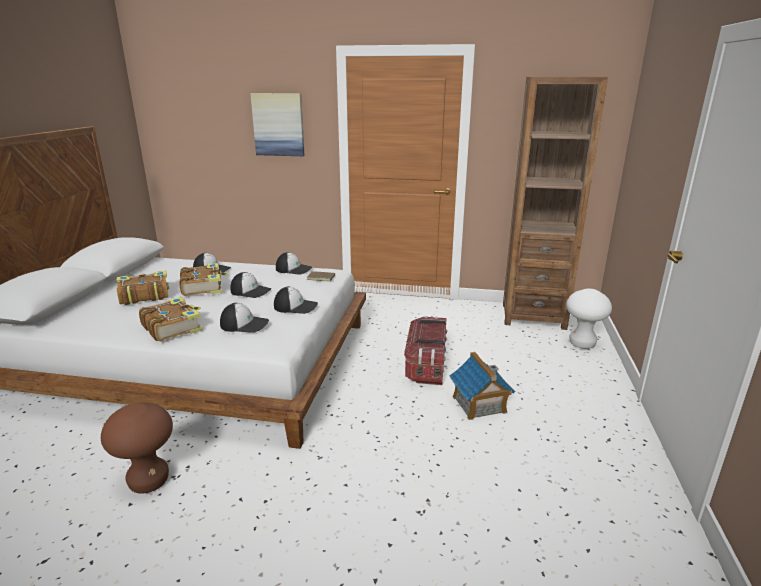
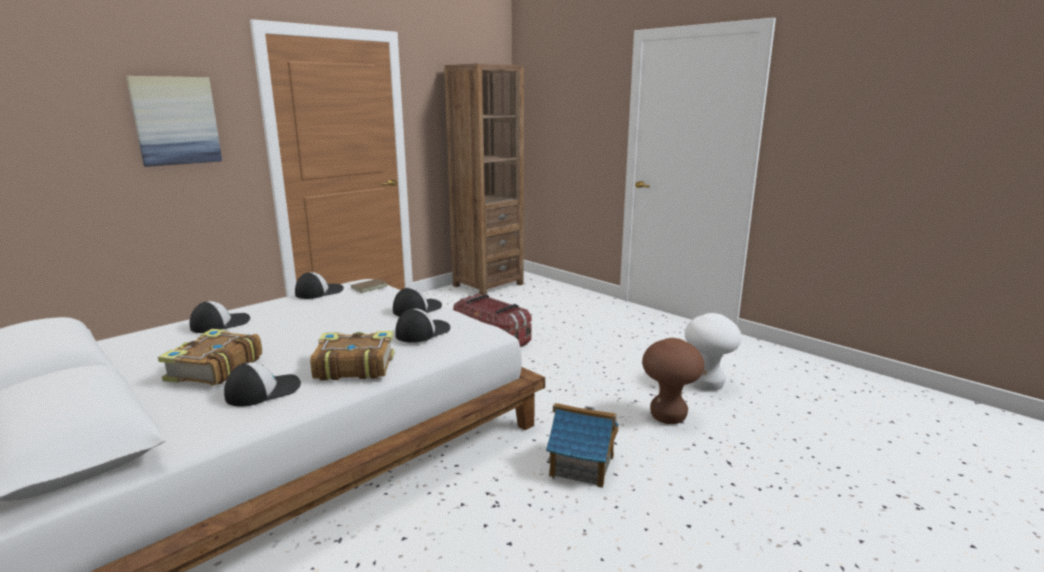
camera: 55 degrees left, 5 degrees down
(149, 482) = (485, 523): brown stool -> brown stool (668, 417)
(203, 287) = (269, 335): book -> none
(251, 291) = (334, 318): cap -> cap (263, 390)
(479, 405) = (569, 341): toy house -> toy house (582, 466)
(582, 344) = (547, 288): white stool -> white stool (707, 385)

